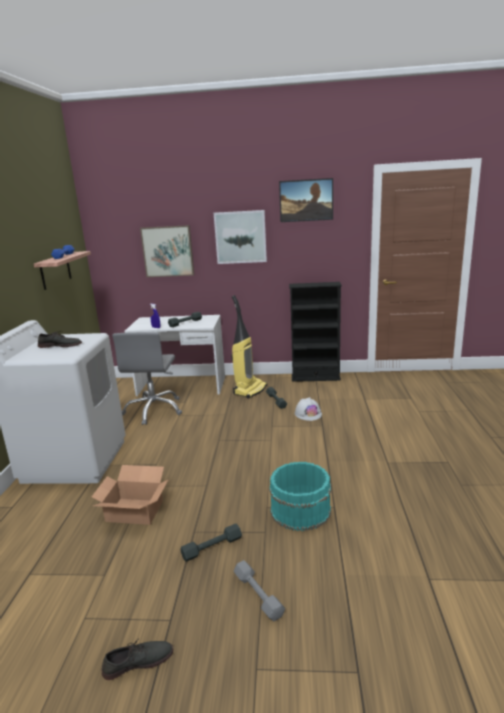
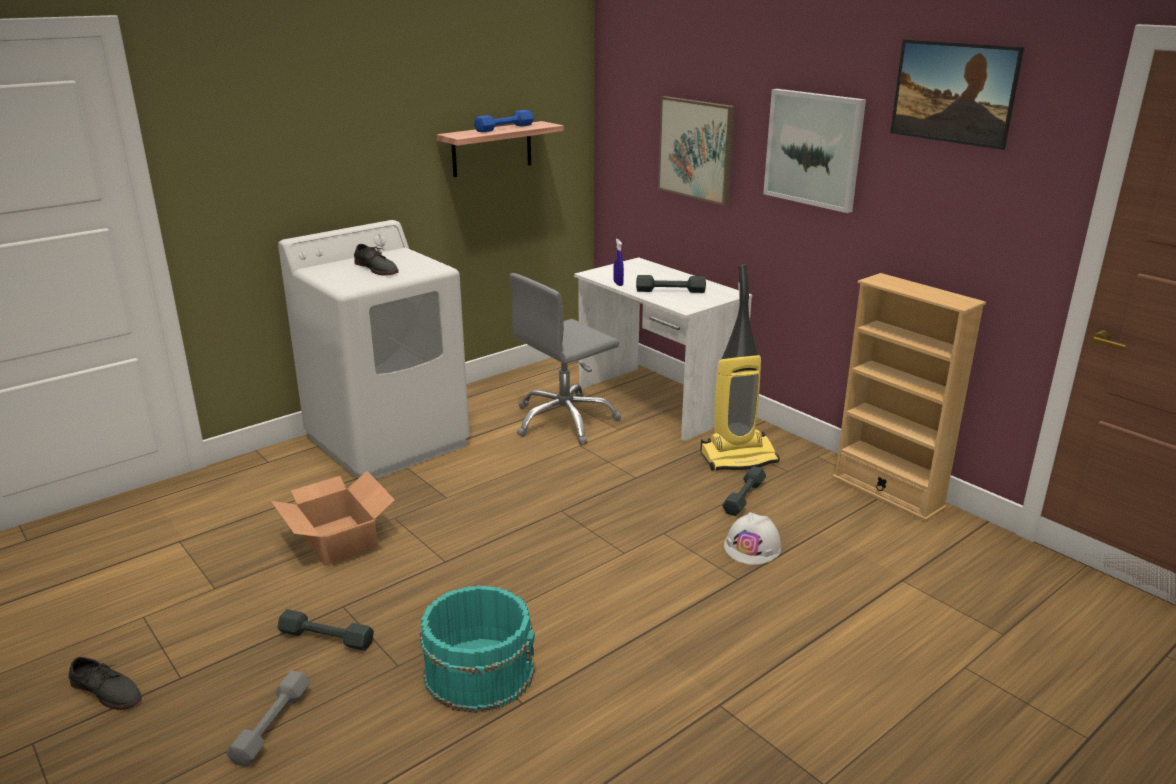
camera: 45 degrees right, 5 degrees up
(315, 377) = (887, 493): black bookcase -> beige bookcase

